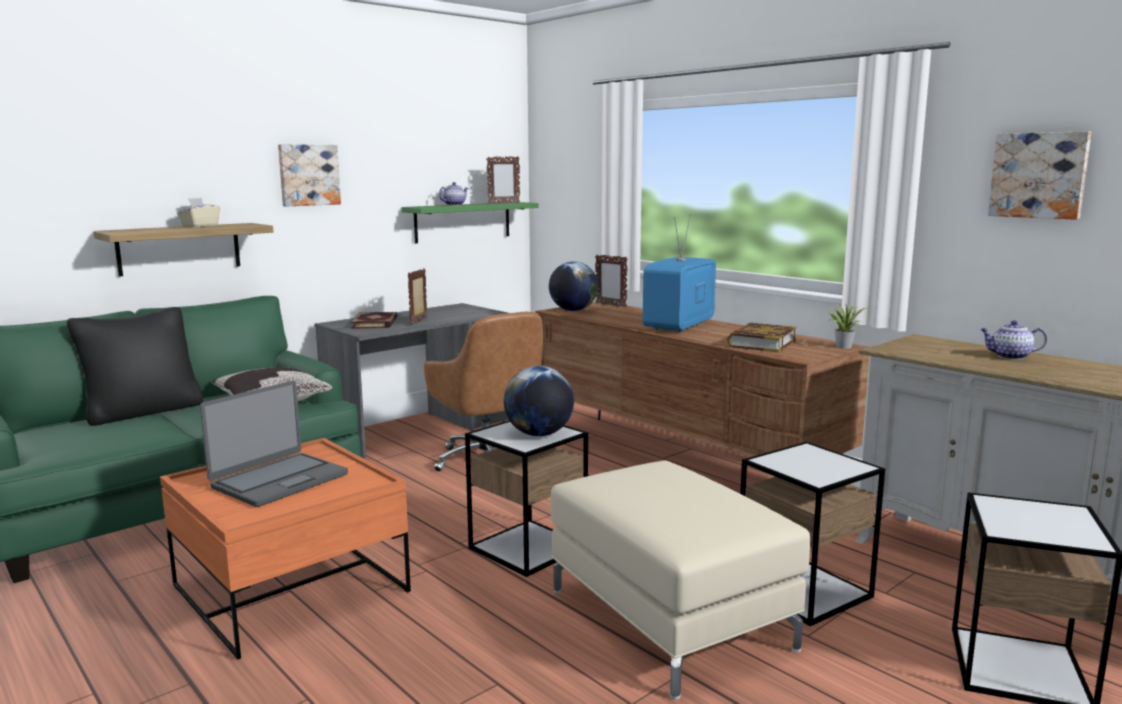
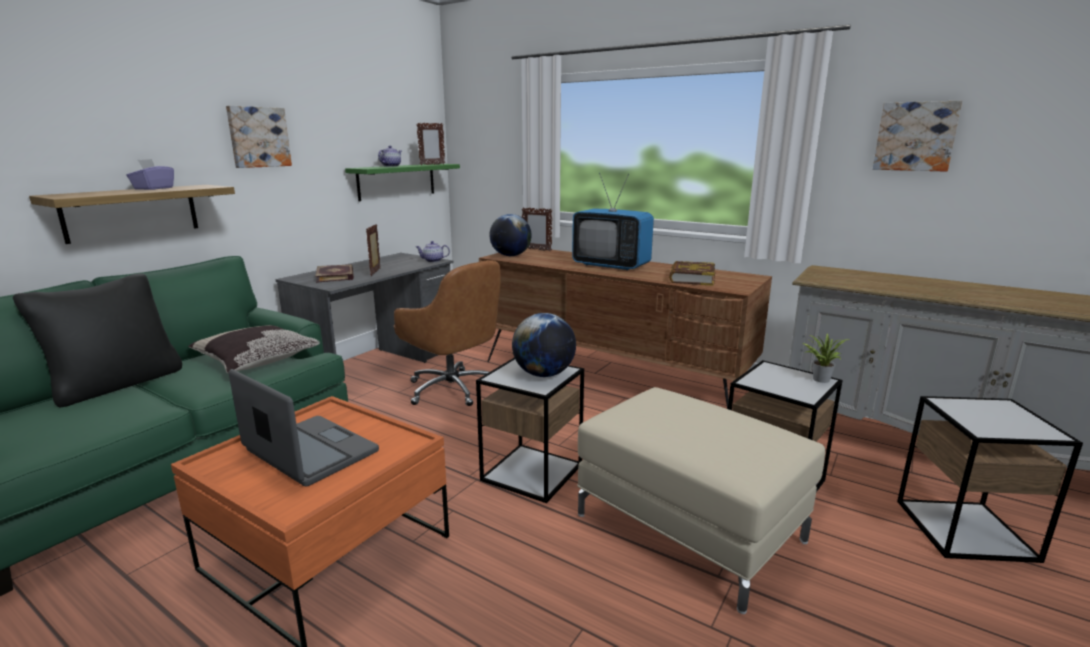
camera: 15 degrees left, 5 degrees up
(200, 226) = (153, 188): beige tissue box -> purple tissue box
(279, 480) = (309, 452): laptop -> laptop turned 75 degrees counterclockwise
(679, 326) = (611, 265): television -> television turned 75 degrees counterclockwise
(843, 346) = (753, 277): potted plant -> potted plant (819, 378)
(1009, 356) = (906, 281): teapot -> teapot (432, 261)

